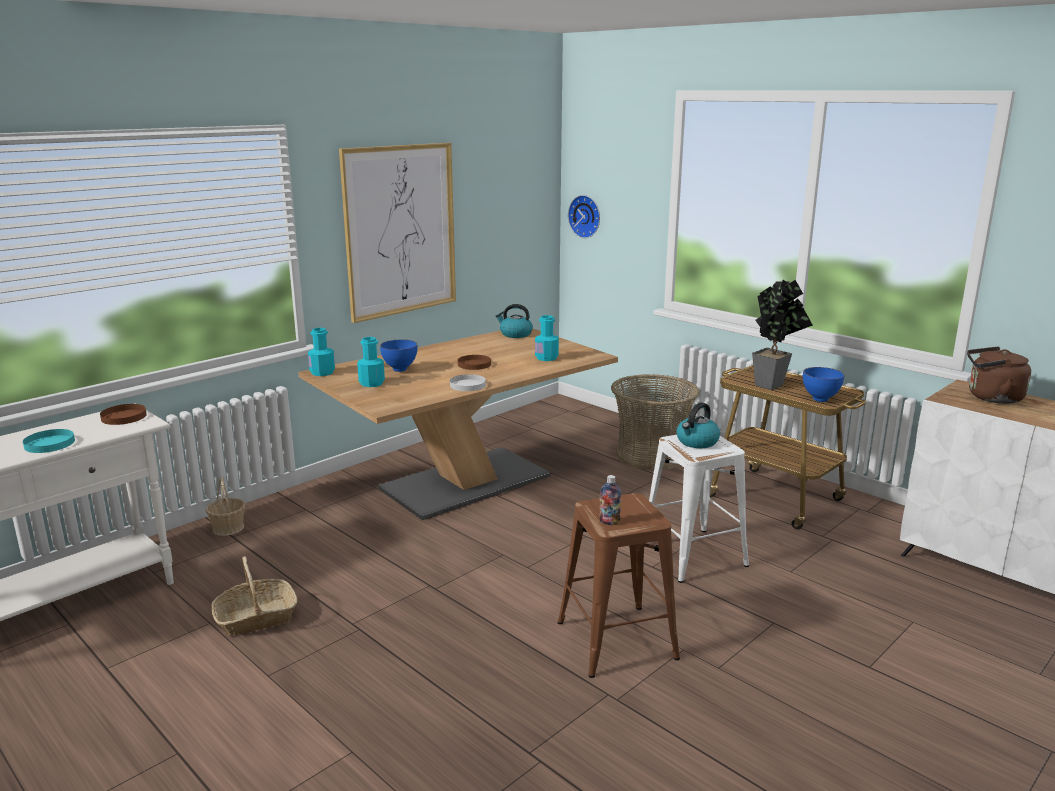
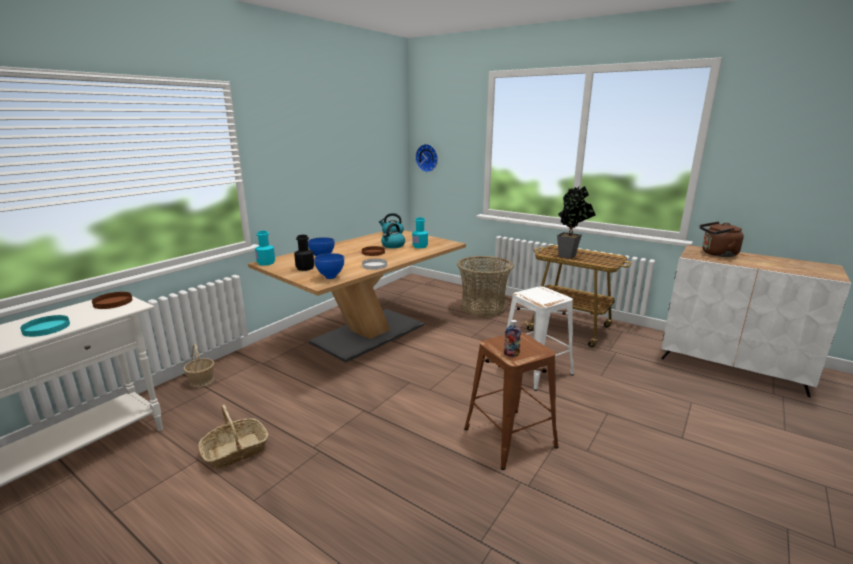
camera: 10 degrees left, 0 degrees up
(371, 383) = (305, 268): turquoise bottle -> black bottle
(400, 230) = (312, 164): picture -> none
(697, 442) = (538, 294): kettle -> kettle (393, 246)
(821, 400) = (604, 263): blue bowl -> blue bowl (331, 277)

